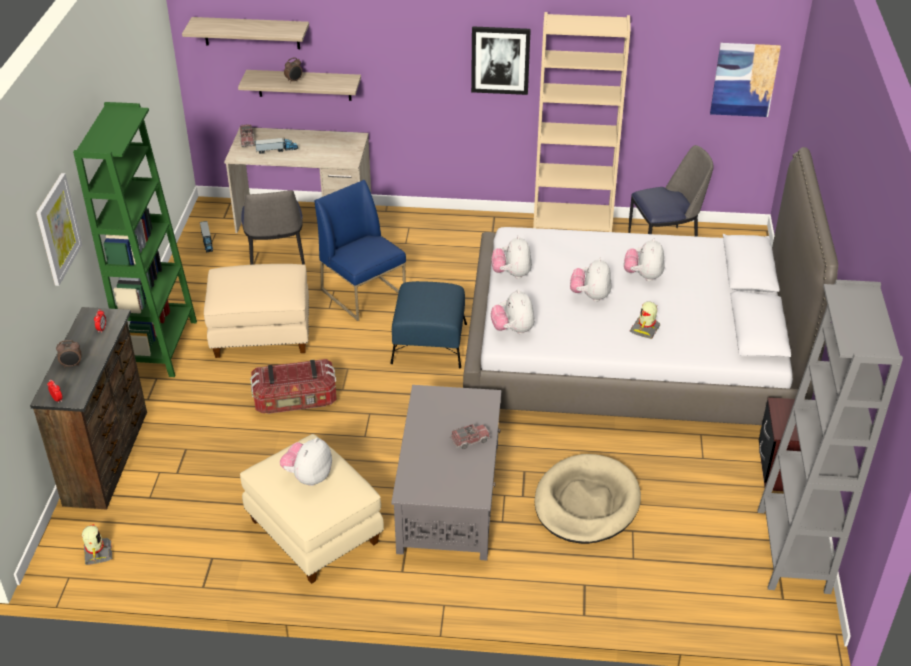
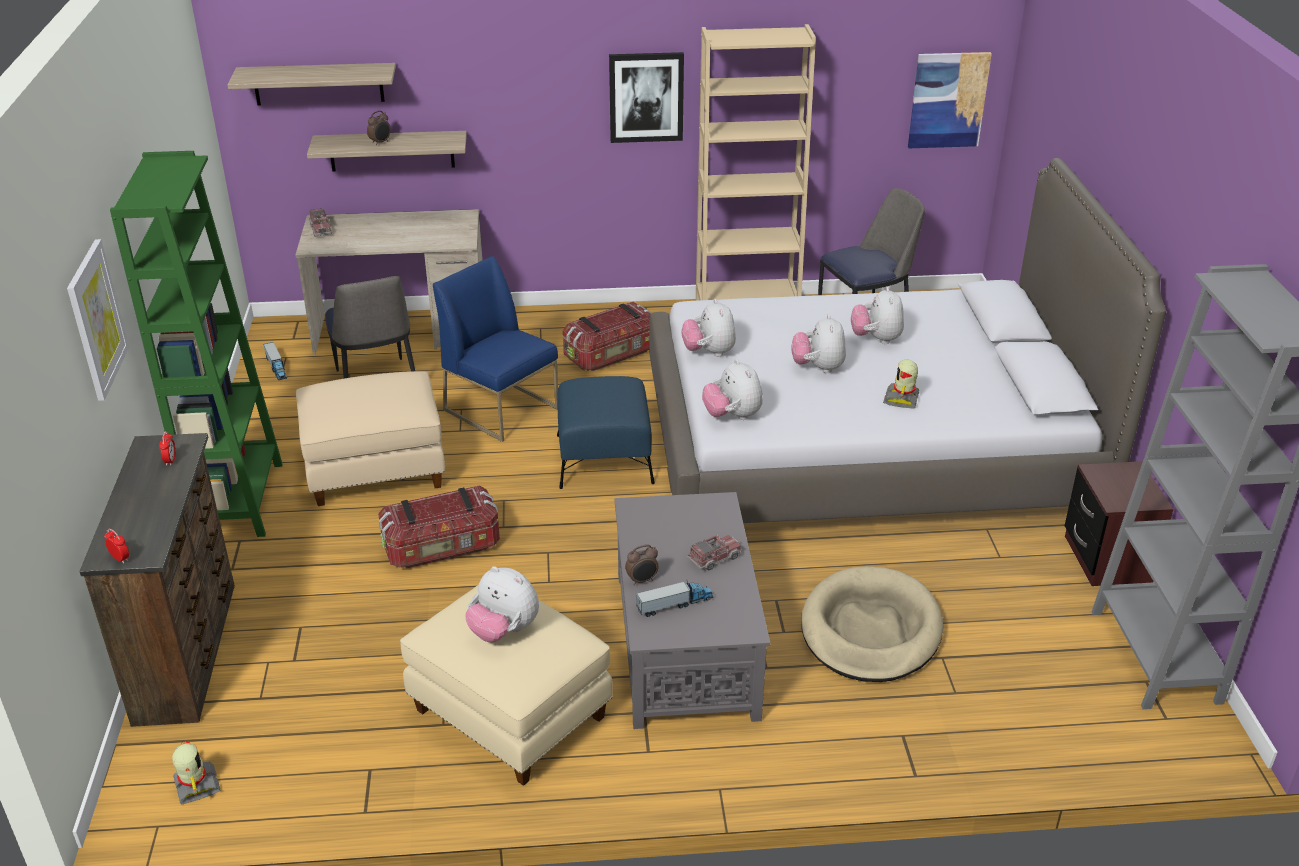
camera: 10 degrees left, 5 degrees down
(72, 365) = (134, 511): alarm clock -> alarm clock (642, 580)
(277, 150) = (363, 236): toy truck -> toy truck (675, 604)
(308, 477) = (504, 631): plush toy -> plush toy turned 75 degrees counterclockwise
(457, 256) = (612, 355): none -> storage box

